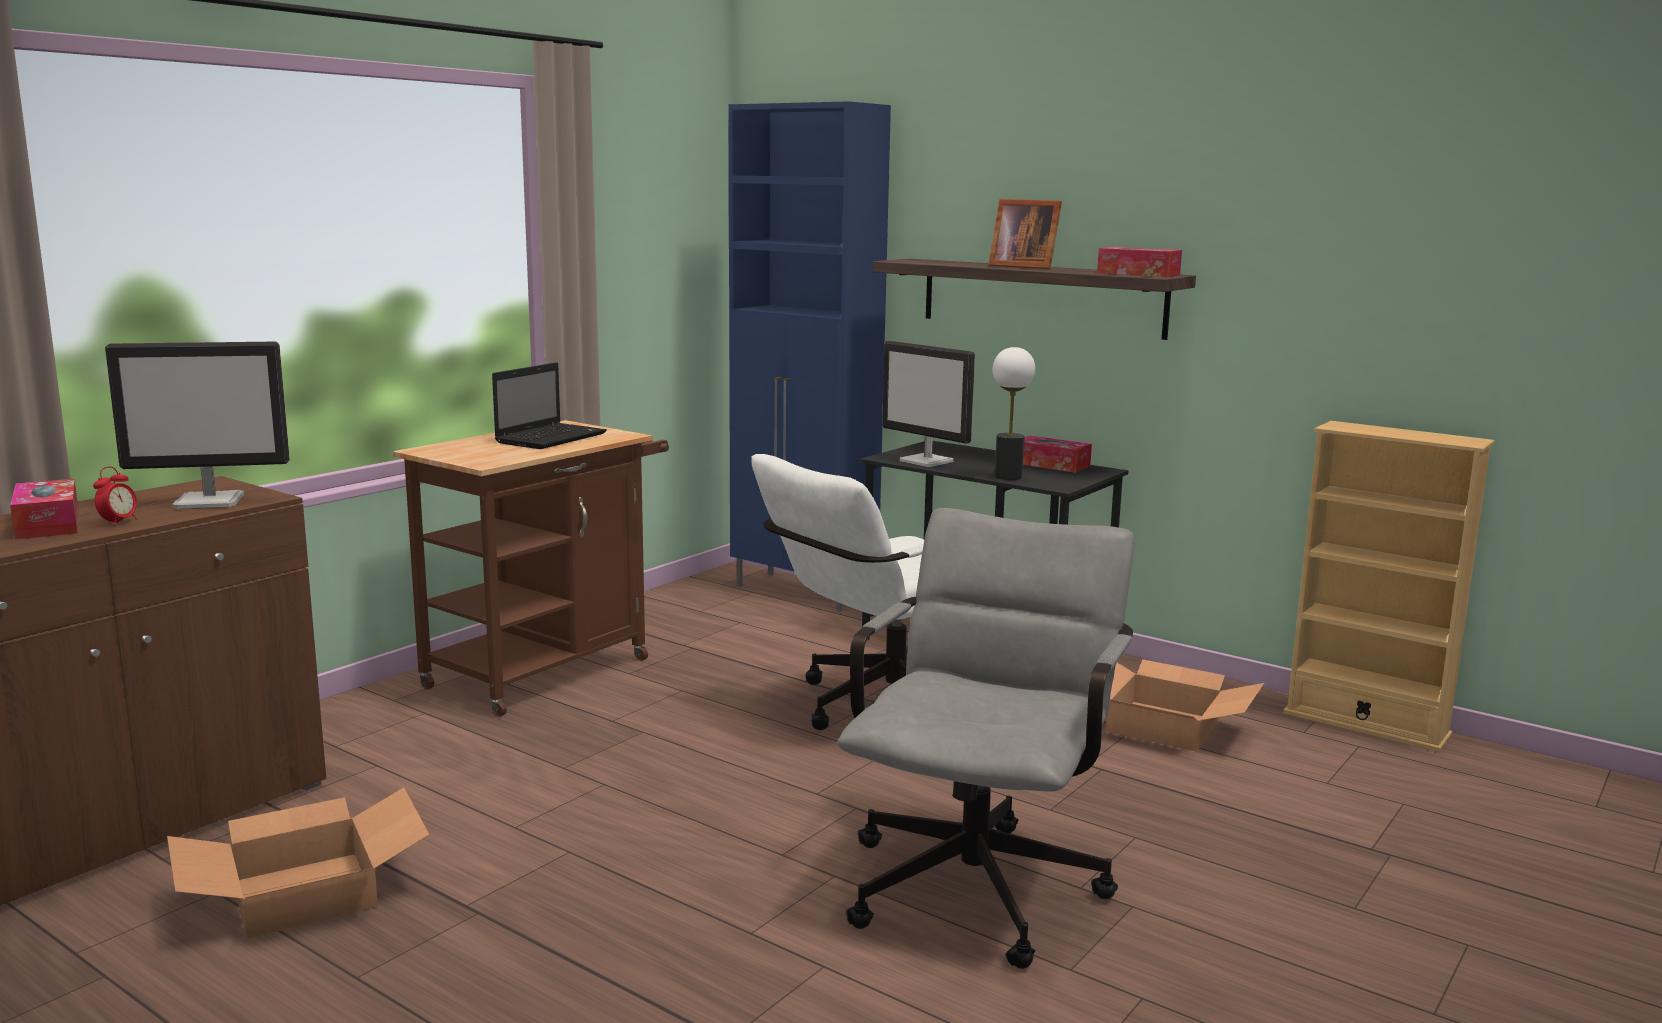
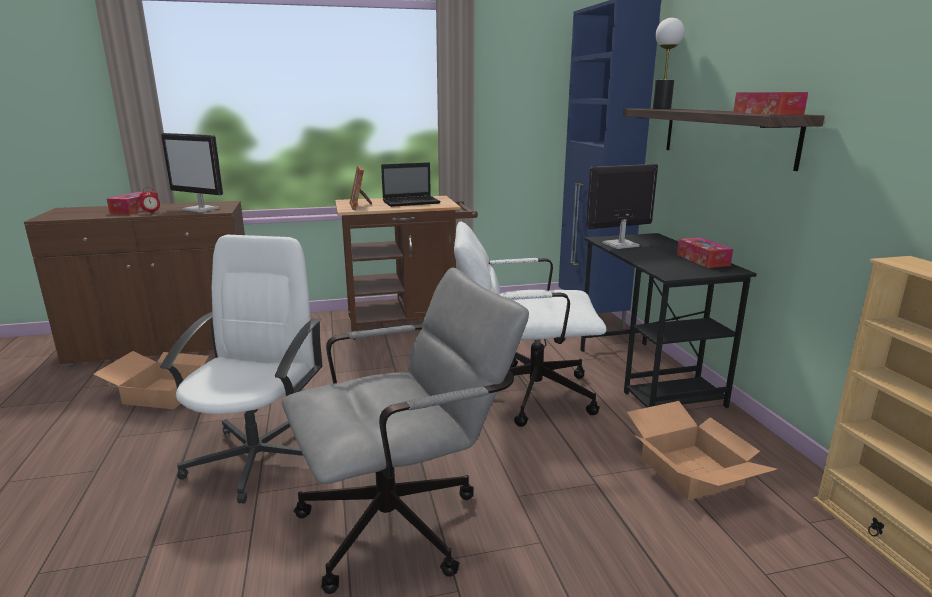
camera: 40 degrees right, 5 degrees up
(668, 901) = (258, 457): none -> white office chair
(927, 461) = (620, 245): monitor -> monitor turned 75 degrees clockwise
(1008, 477) = (649, 262): table lamp -> table lamp (661, 108)
(1022, 267) = (704, 110): picture frame -> picture frame (360, 206)

